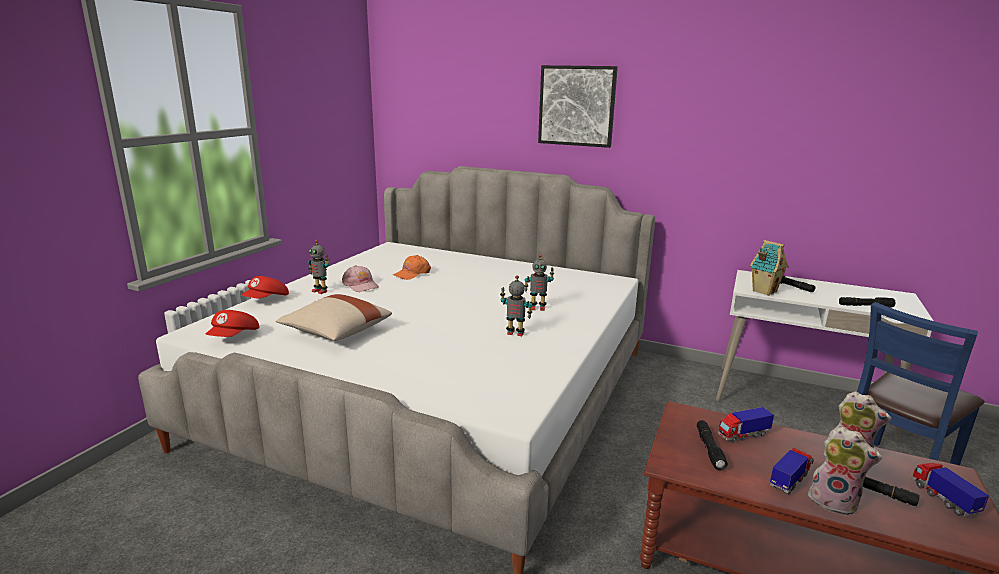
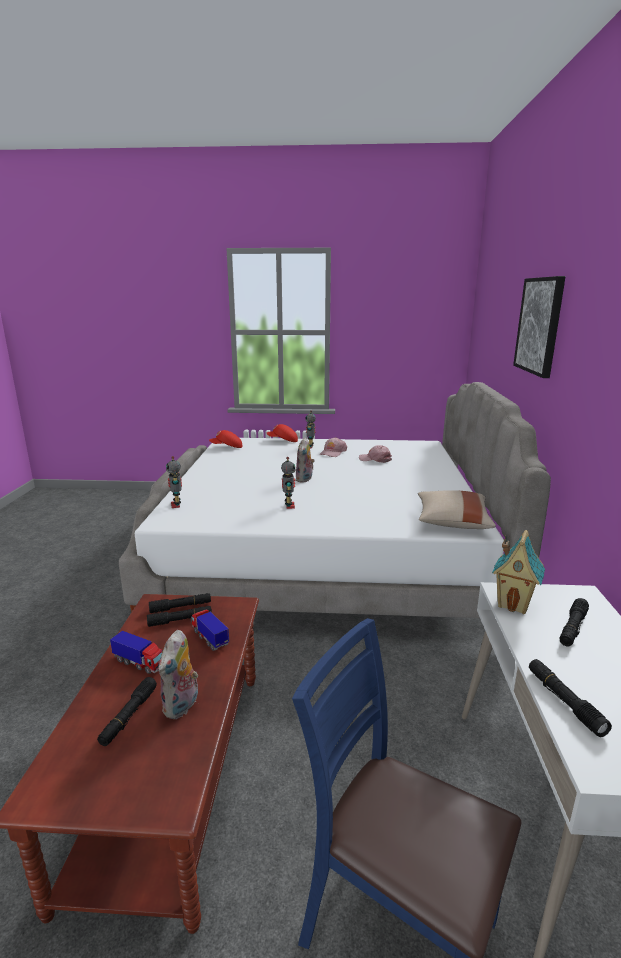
camera: 70 degrees right, 0 degrees up
(336, 332) = (249, 463): beige pillow -> beige pillow (452, 522)
(412, 273) = (375, 459): orange cap -> pink cap
(537, 308) = (351, 506): toy robot -> toy robot (176, 505)
(682, 446) = (181, 607): none -> black flashlight
(834, 502) = (110, 688): plush toy -> plush toy (305, 479)
(943, 499) = (119, 776): toy truck -> none

